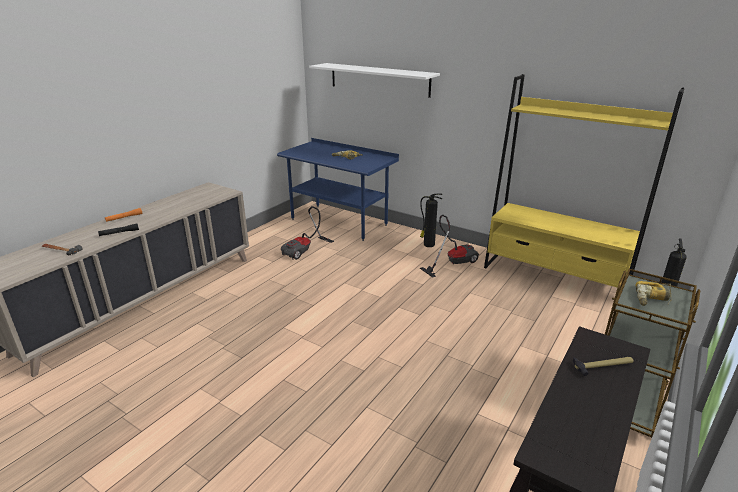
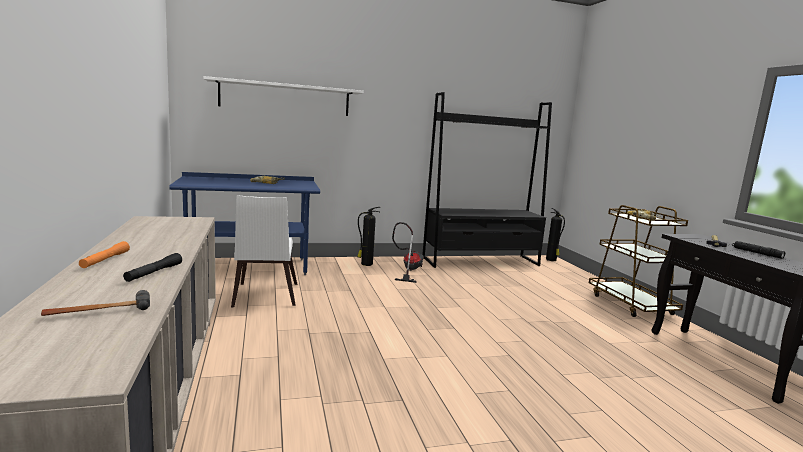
camera: 50 degrees left, 15 degrees down
(305, 251) = (264, 297): vacuum cleaner -> white chair
(554, 277) = (481, 261): yellow bookcase -> black bookcase
(605, 403) = (757, 253): none -> black flashlight

